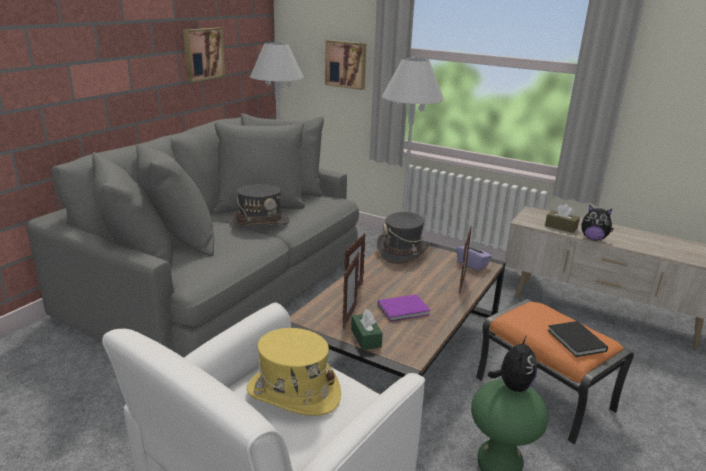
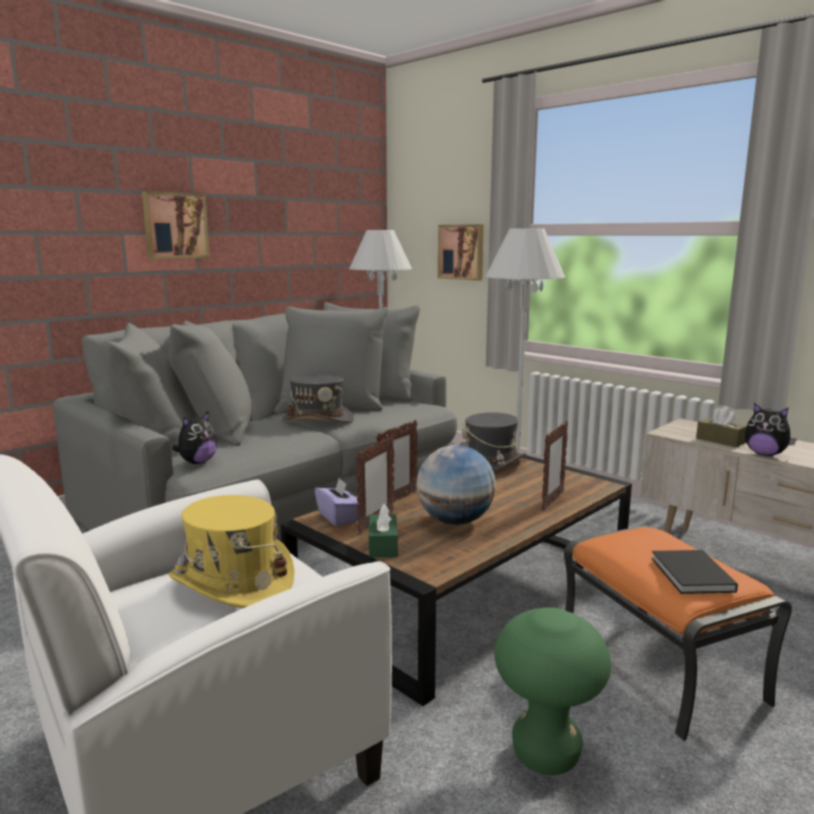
camera: 15 degrees right, 10 degrees down
(203, 53) = (290, 238): picture -> picture (175, 226)
(405, 310) = (455, 521): purple book -> globe
(472, 264) = (581, 482): purple tissue box -> purple tissue box (338, 517)
(512, 386) = (553, 614): plush toy -> plush toy (197, 462)

